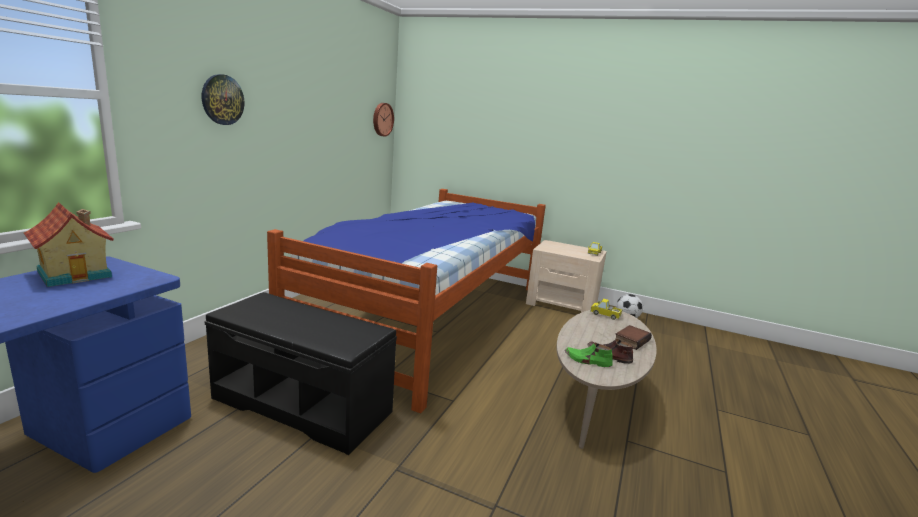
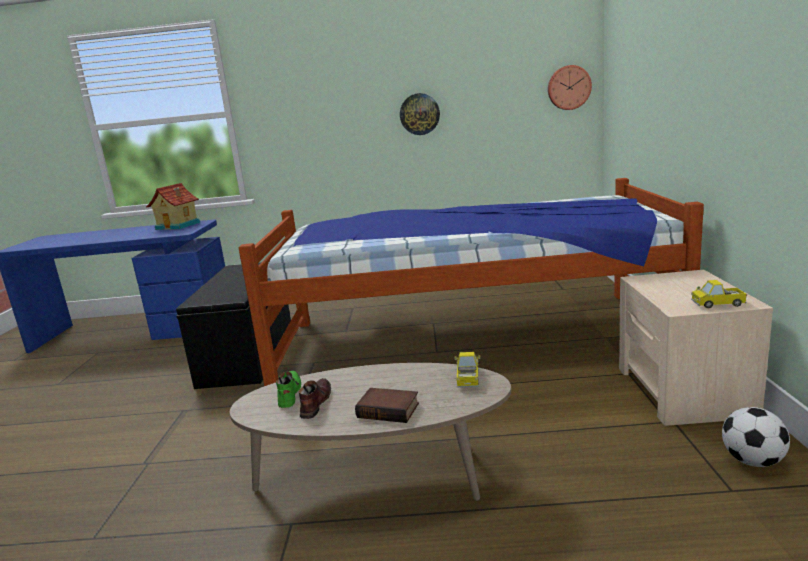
camera: 70 degrees right, 0 degrees up
(222, 99) = (320, 102): wall clock -> wall clock (419, 114)

